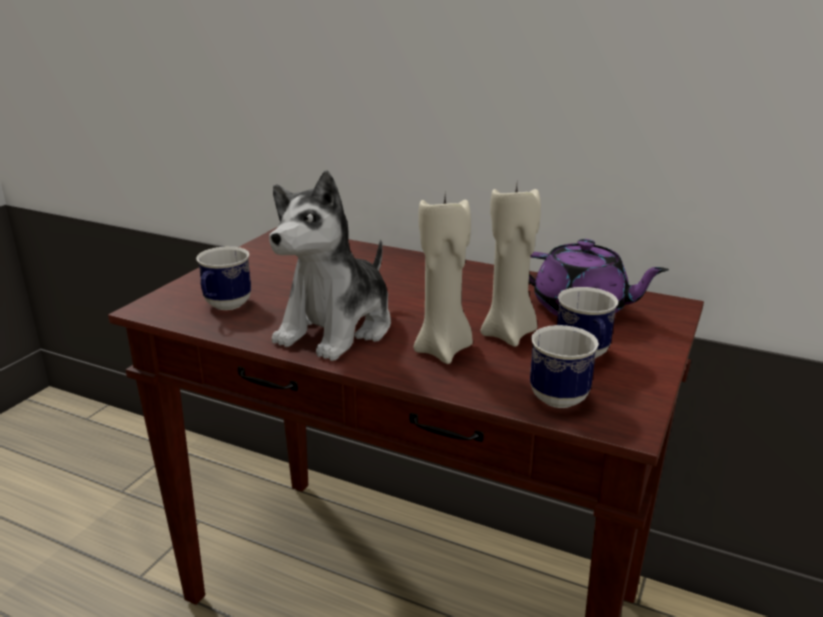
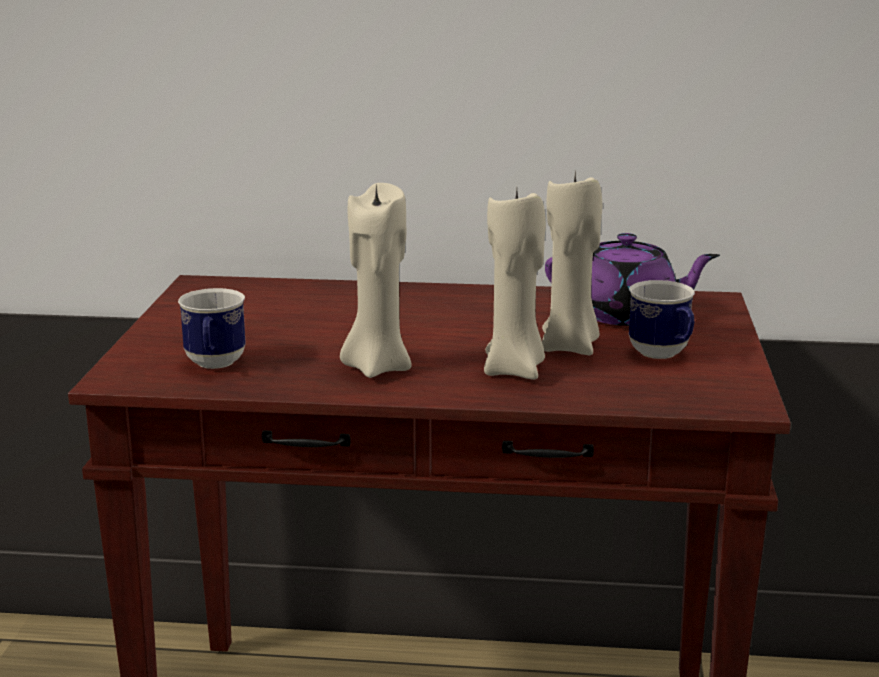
camera: 20 degrees left, 5 degrees down
(337, 329) = (377, 367): plush toy -> beige candle
(556, 393) = (661, 388): mug -> none

